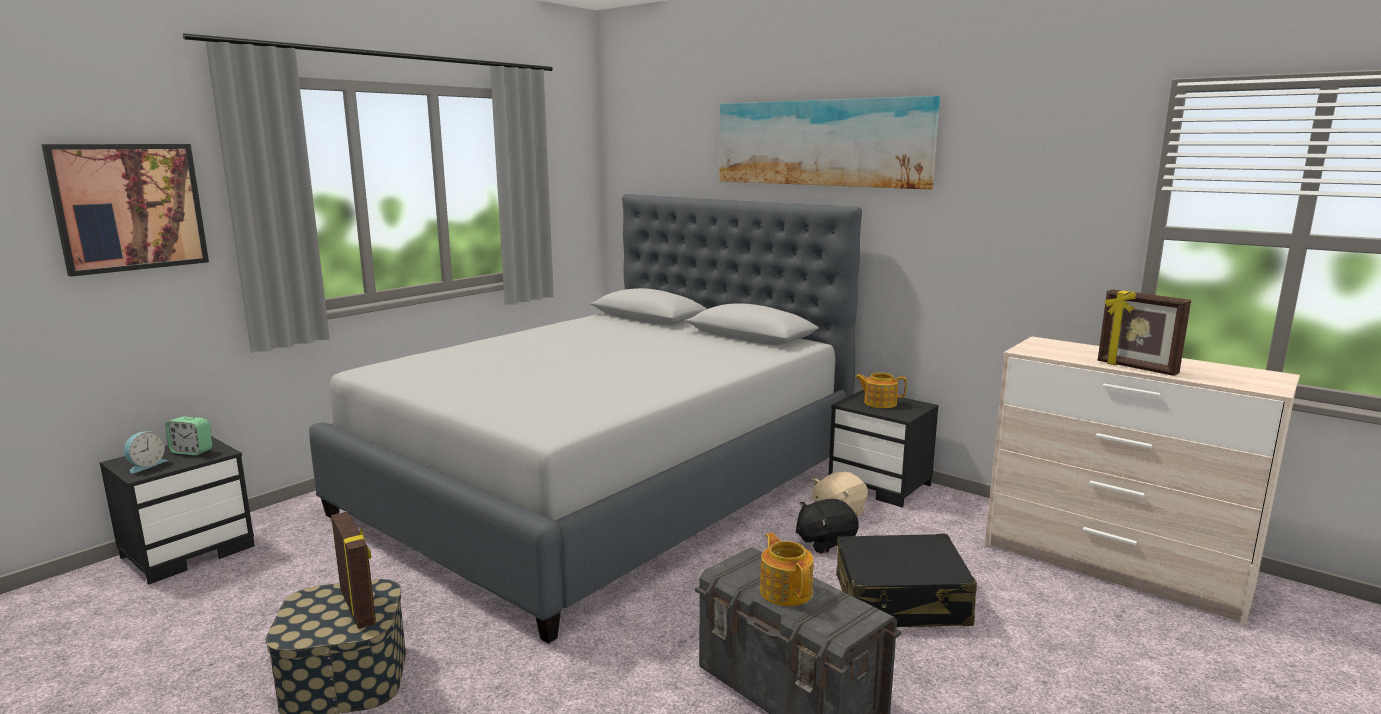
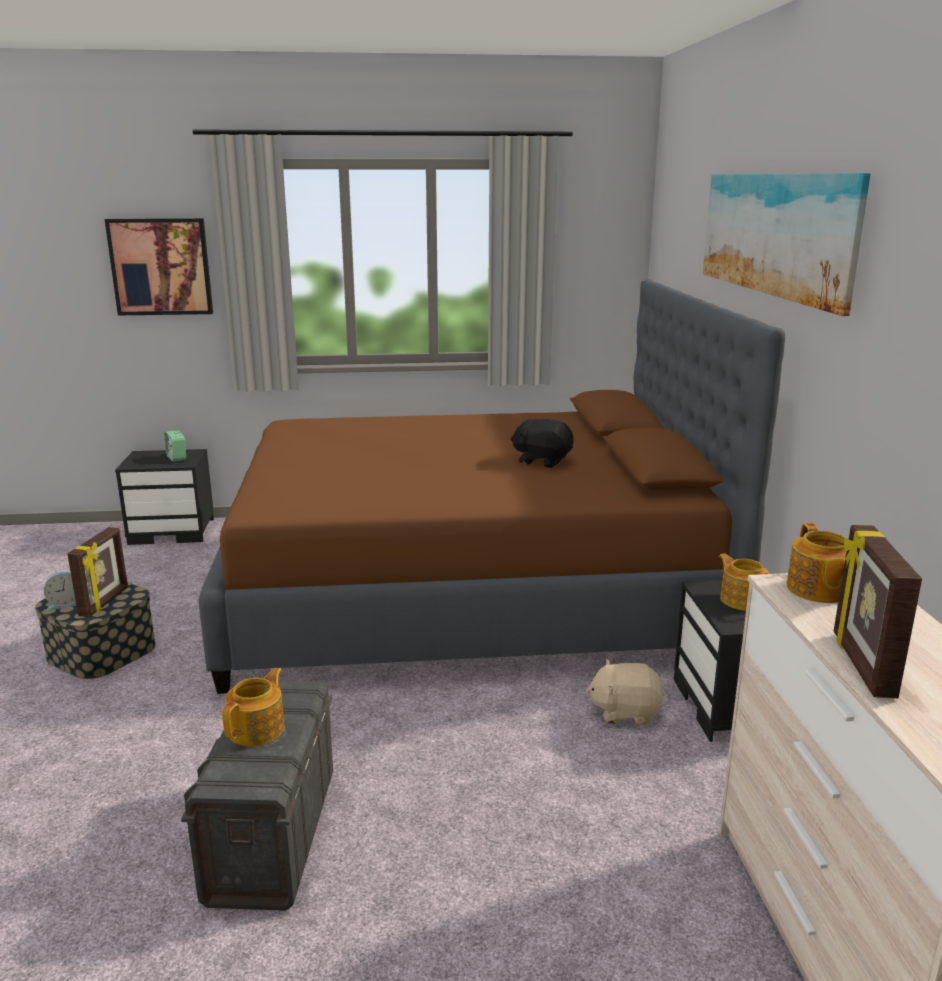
camera: 45 degrees right, 5 degrees up
(145, 465) = (142, 460): alarm clock -> alarm clock (66, 603)
(605, 487) = (468, 591): grey bed -> brown bed
(825, 542) = (553, 732): black plush toy -> black plush toy (542, 461)
(901, 601) = (511, 827): black suitcase -> none
(1043, 349) = (818, 590): none -> teapot

